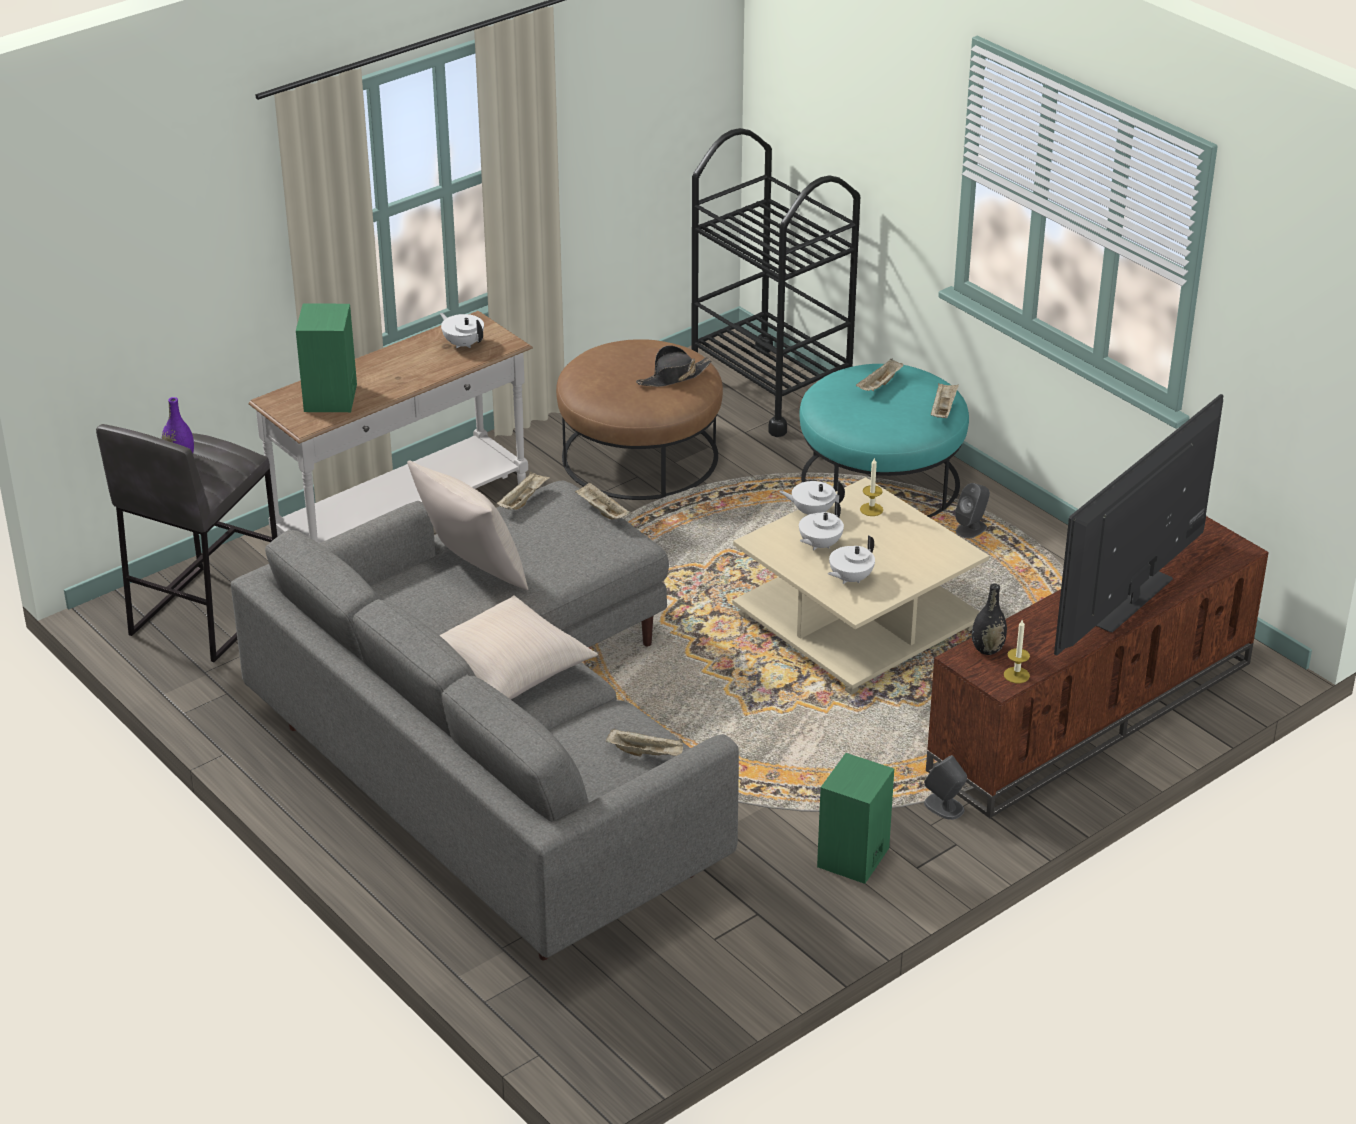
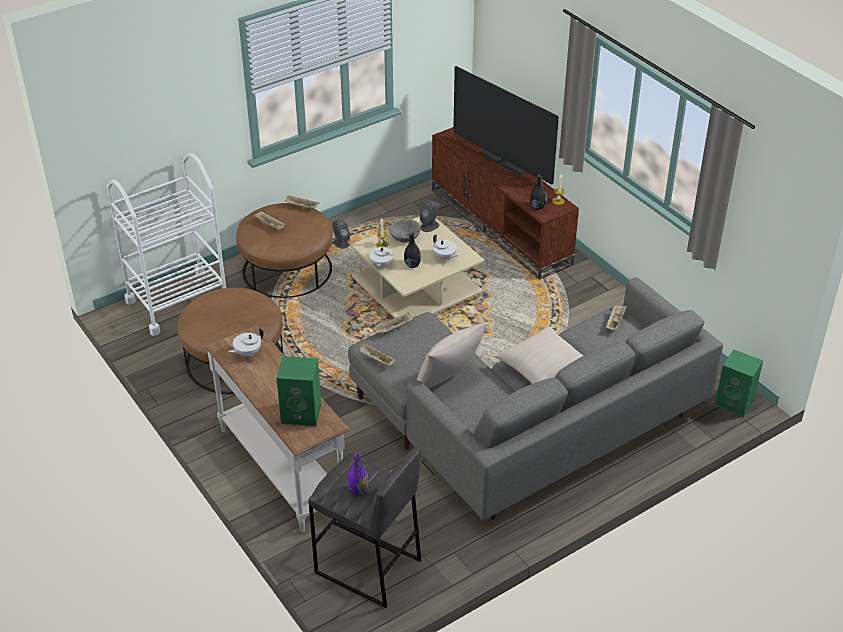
camera: 85 degrees left, 5 degrees up
(674, 377) = (238, 300): black hat -> none
(770, 390) = (178, 302): black cart -> white cart
(819, 545) = (412, 265): white teapot -> black vase
(854, 859) = (602, 308): green speaker -> green speaker (735, 402)
(880, 481) = (287, 269): turquoise ottoman -> brown ottoman
(900, 532) = (405, 237): none -> grey bowl
(944, 806) = (565, 277): grey speaker -> grey speaker (430, 226)

